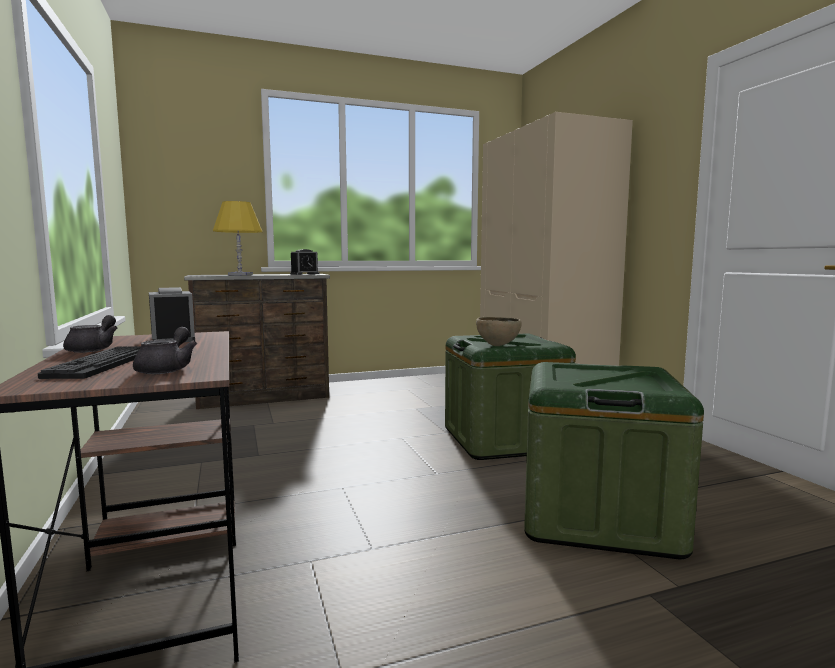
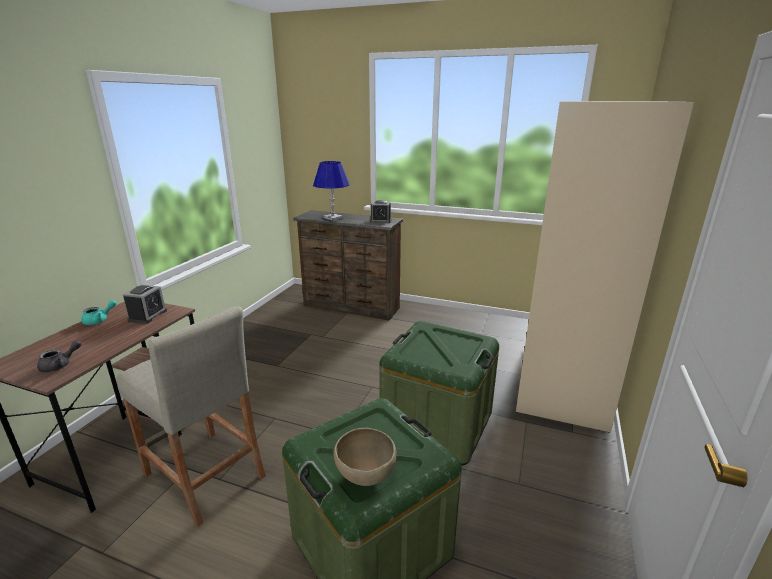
camera: 40 degrees right, 15 degrees up
(94, 349) = (99, 320): grey teapot -> turquoise teapot
(102, 364) = (62, 345): keyboard -> none
(240, 275) = (333, 218): yellow table lamp -> blue table lamp
(346, 554) = (205, 475): none -> beige stool
(498, 346) = (420, 352): brown bowl -> brown bowl (365, 477)

